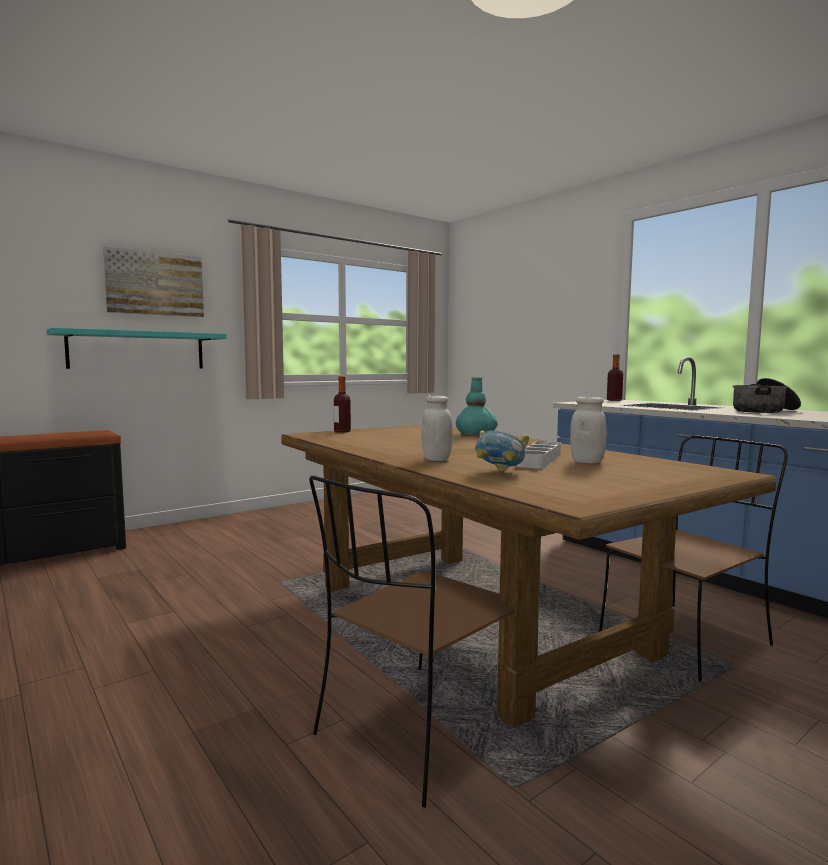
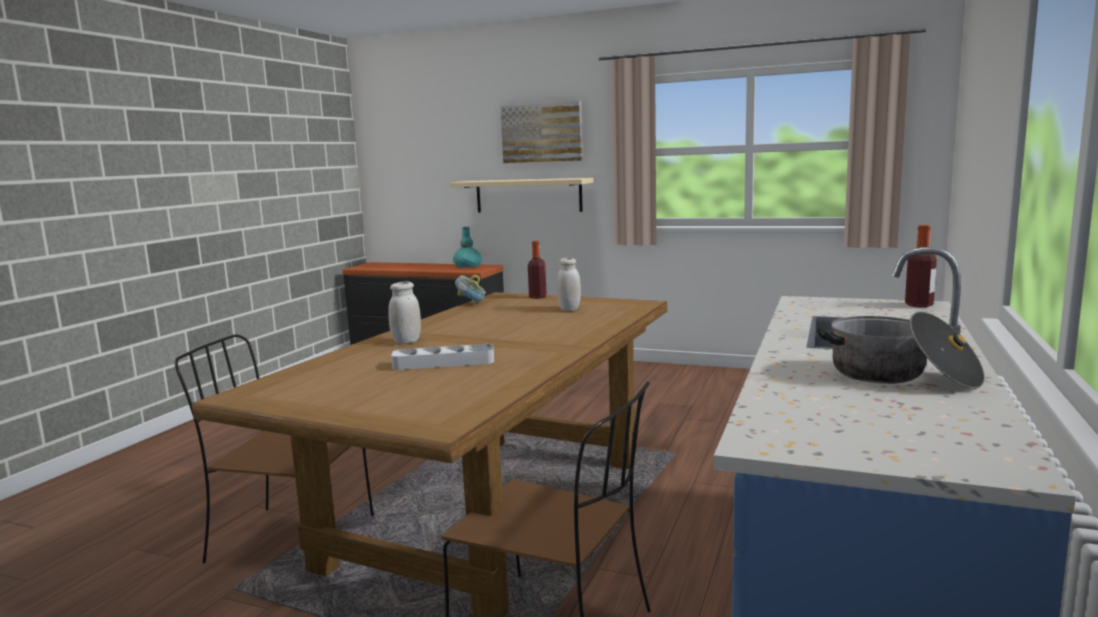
camera: 60 degrees right, 5 degrees up
(137, 350) = (528, 195): turquoise shelf -> beige shelf
(476, 434) = (599, 323): turquoise vase -> turquoise vase (467, 267)
(500, 472) = (357, 363): bowl -> bowl (471, 303)
(587, 462) = (451, 376): white jar -> white jar (569, 309)

